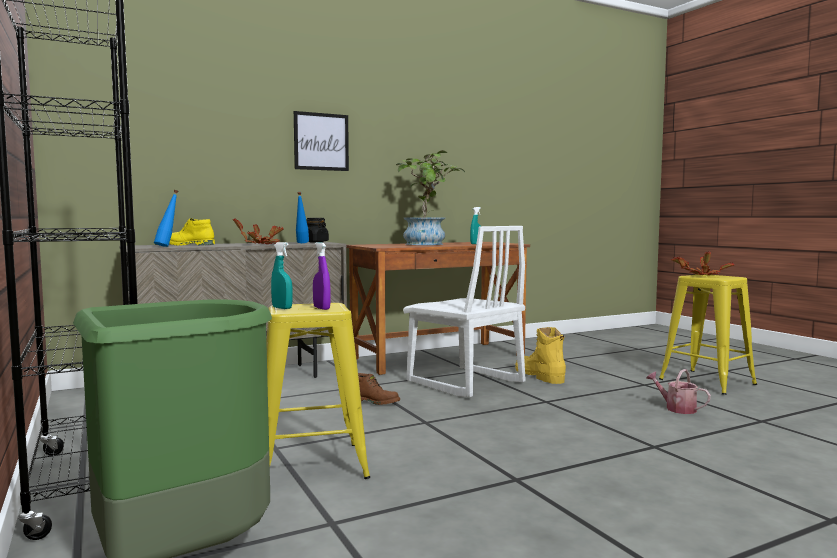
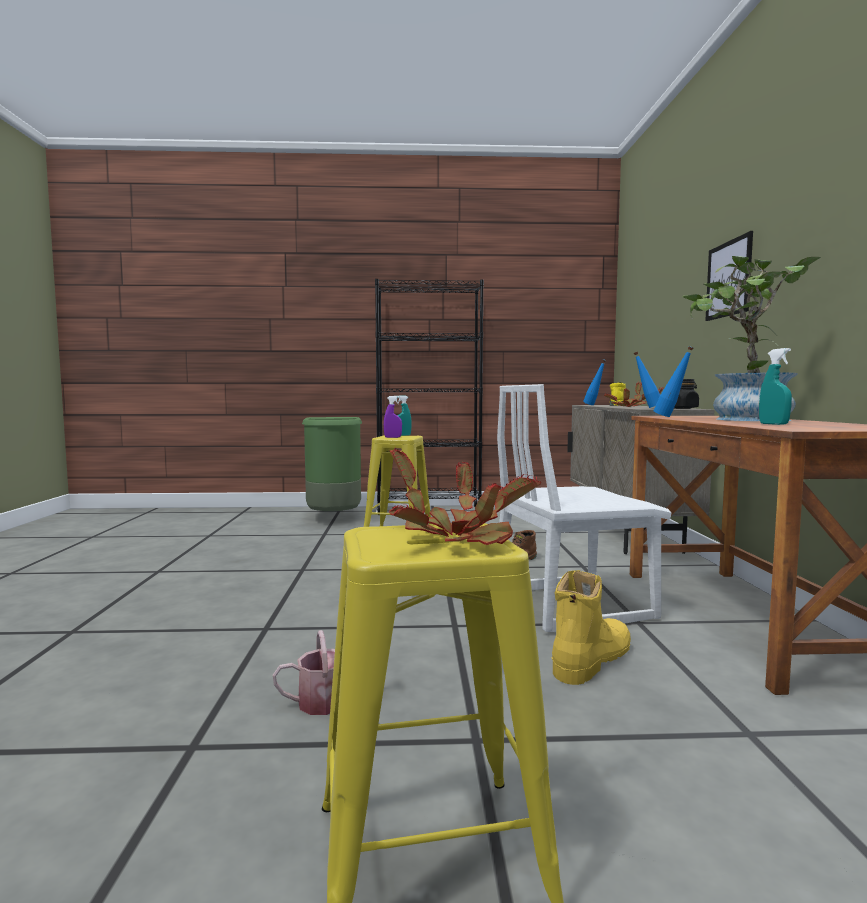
camera: 115 degrees right, 0 degrees up
(398, 246) = (671, 417): none -> blue bottle
(539, 376) = (591, 660): yellow boot -> yellow boot turned 45 degrees counterclockwise

